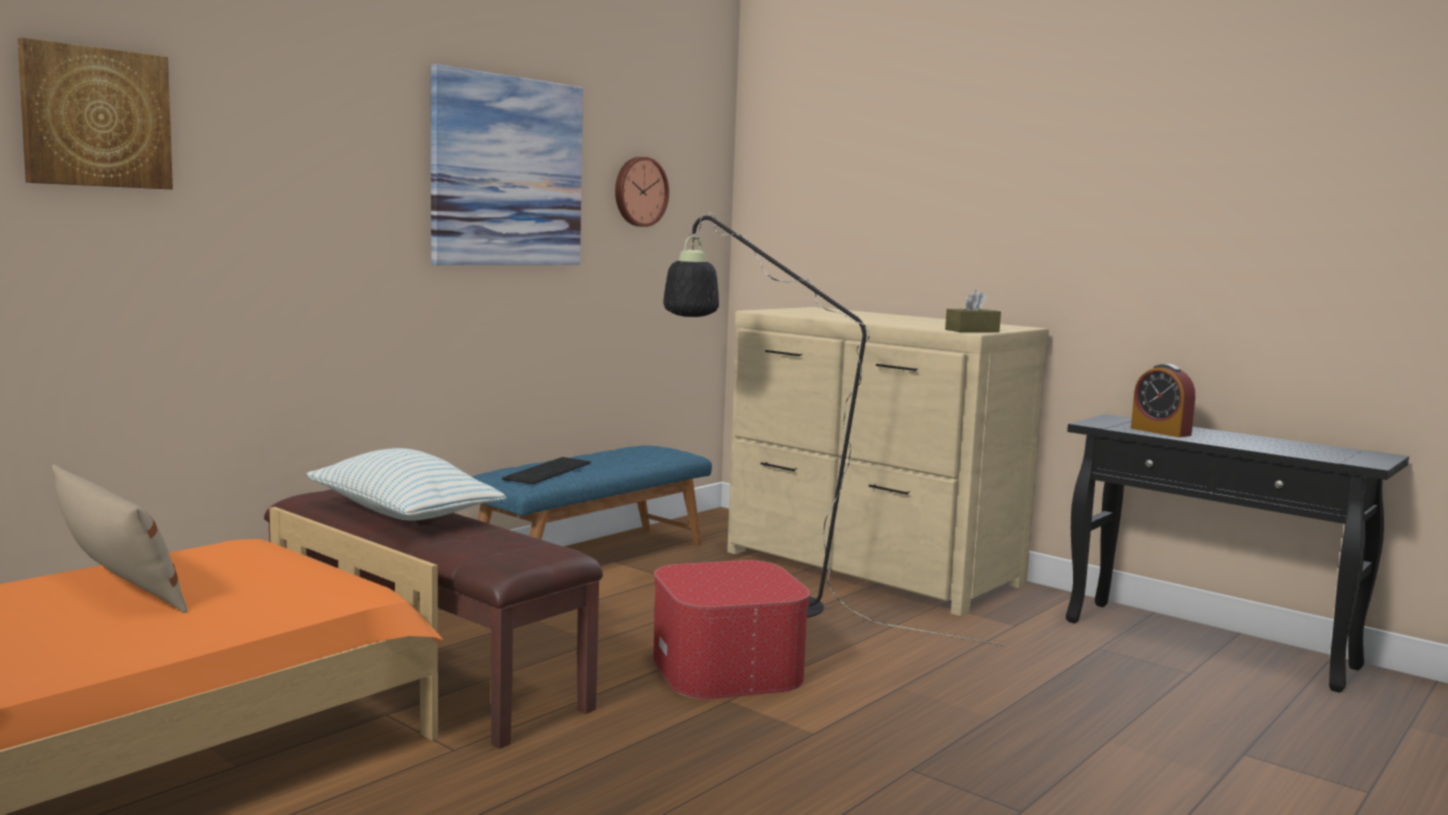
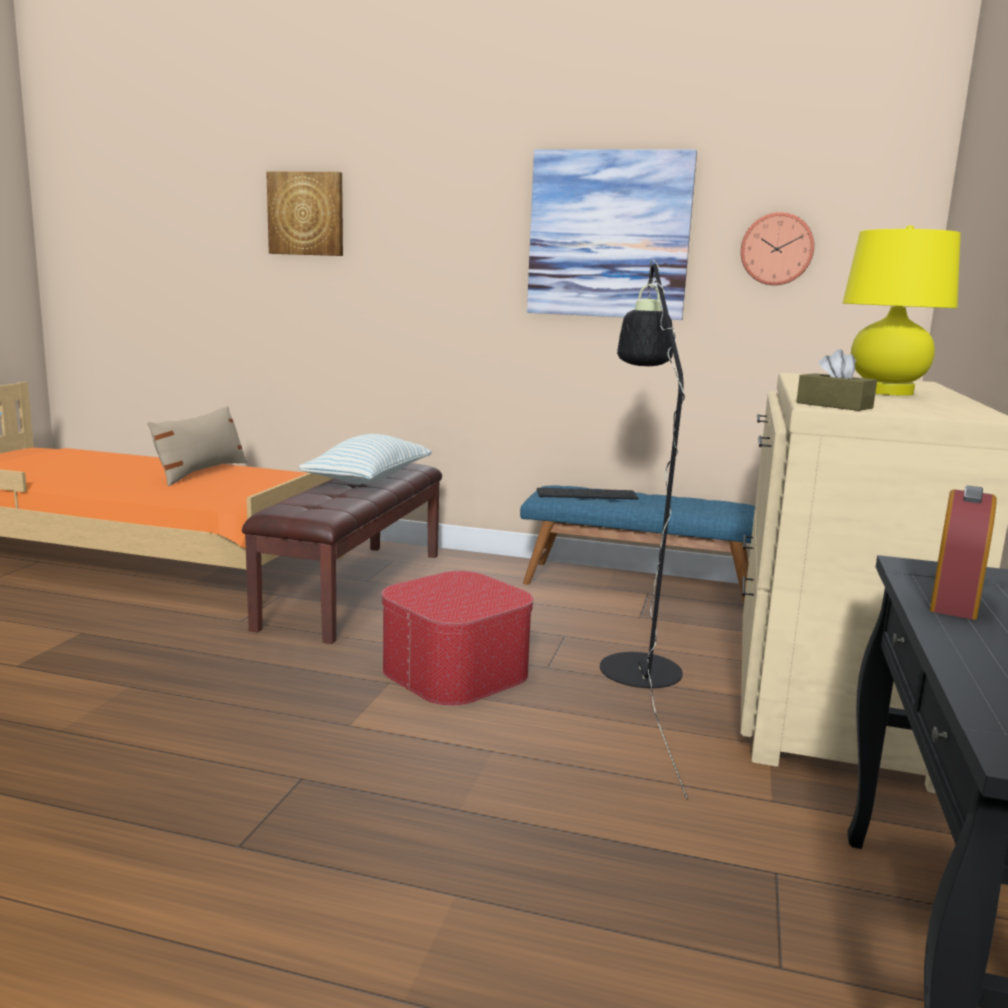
camera: 65 degrees right, 5 degrees up
(888, 318) = (885, 392): none -> yellow table lamp

